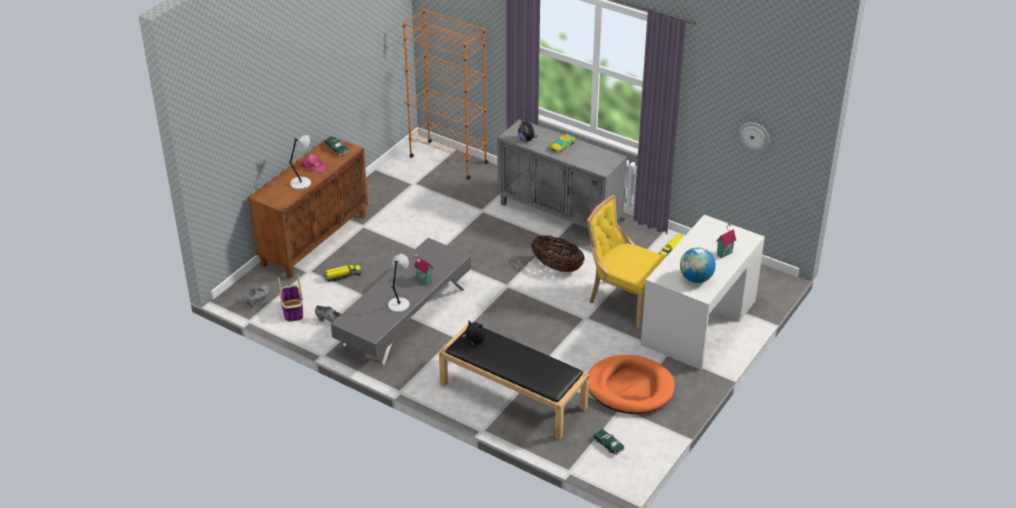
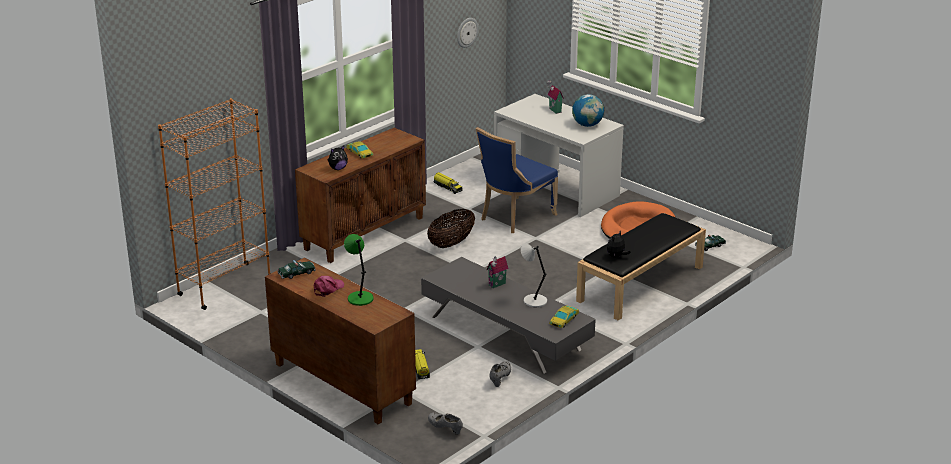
camera: 80 degrees left, 10 degrees down
(292, 310) = (473, 404): basket -> none
(301, 183) = (359, 298): grey table lamp -> green table lamp
(369, 325) = (564, 320): none -> toy car
(560, 214) = (364, 233): grey cabinet -> brown cabinet
(623, 300) = (514, 217): yellow chair -> blue chair

